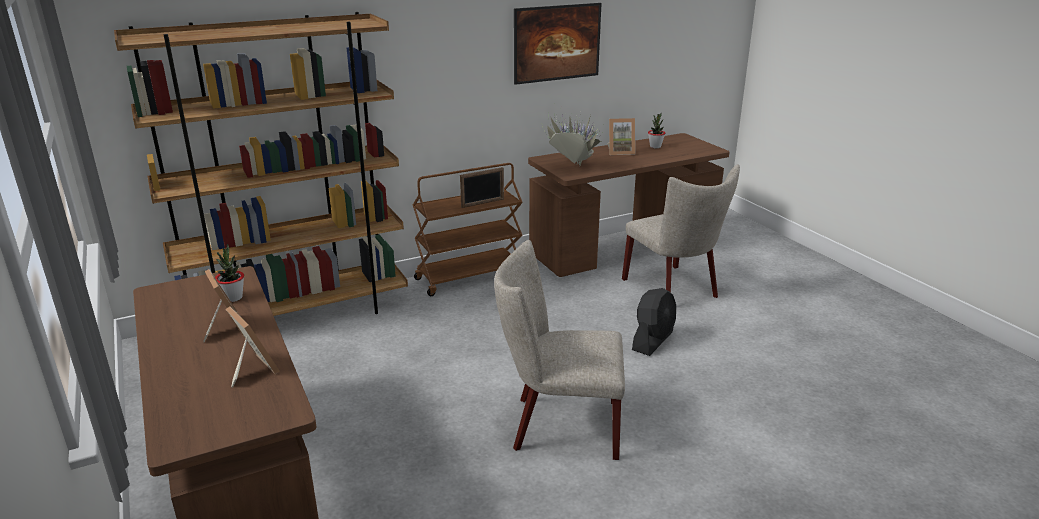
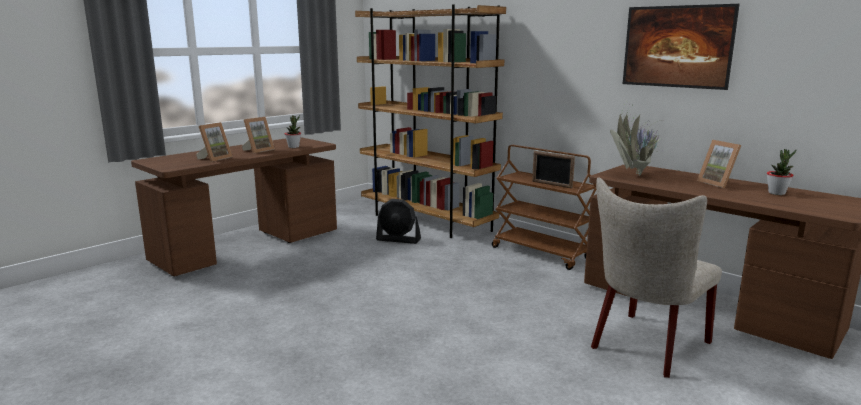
camera: 70 degrees right, 10 degrees down
(558, 425) = (341, 320): beige chair -> none
(653, 340) = (514, 345): black fan -> black fan (398, 239)

